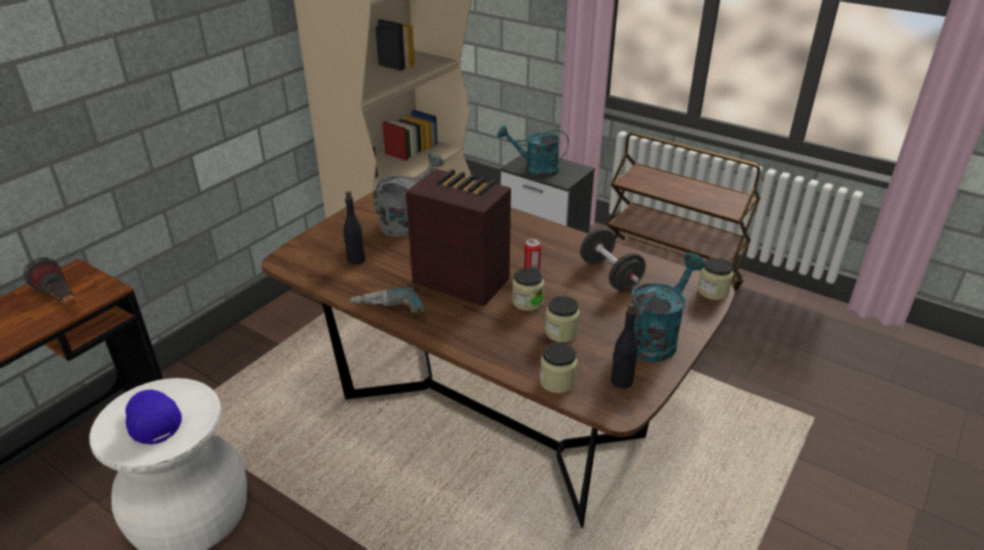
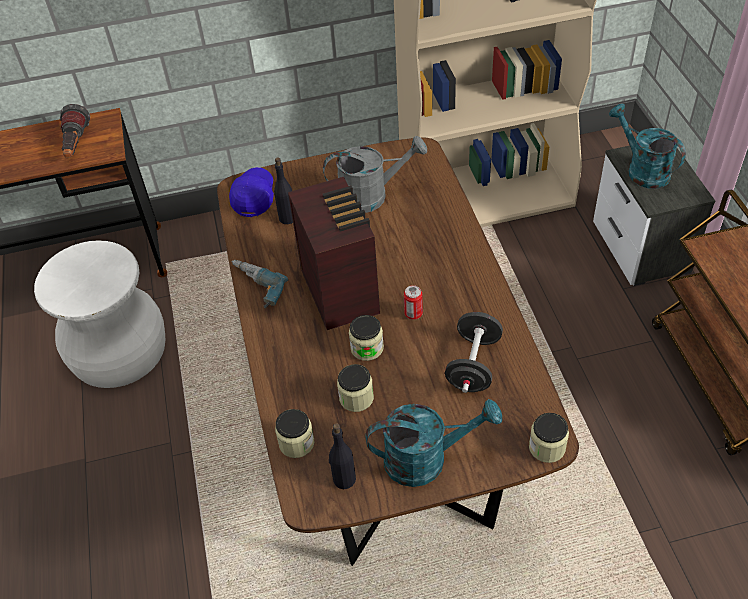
camera: 45 degrees right, 15 degrees up
(153, 422) = (83, 278): blue cap -> blue cap (254, 197)

